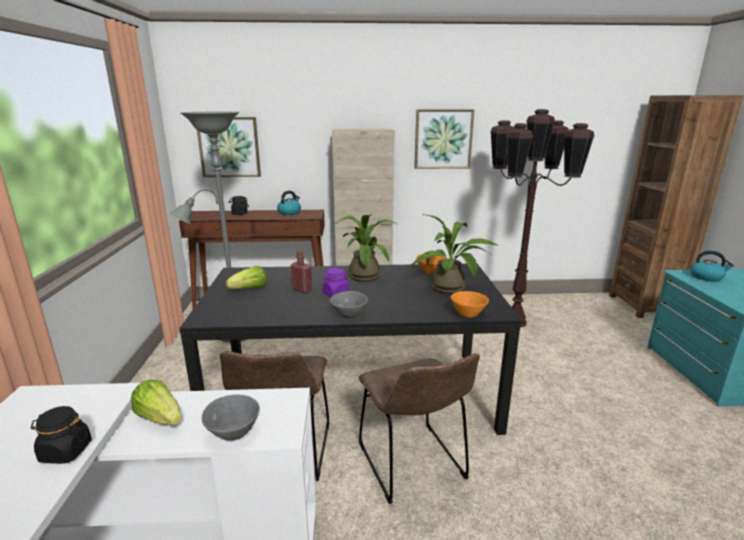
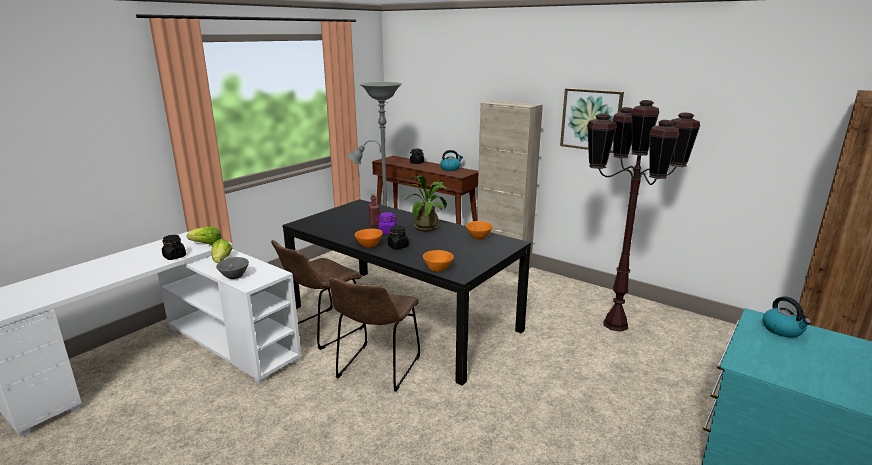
camera: 40 degrees right, 0 degrees up
(229, 147) = (421, 108): picture -> none
(249, 289) = (348, 215): lettuce -> lettuce (206, 244)
(348, 314) = (368, 245): grey bowl -> orange bowl
(381, 305) = (398, 246): none -> black jar
(452, 289) = (464, 252): potted plant -> none

